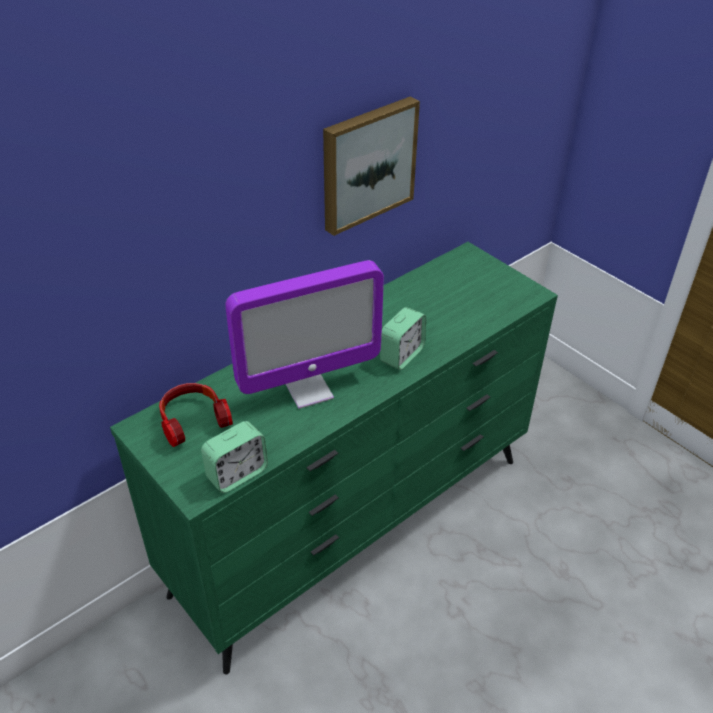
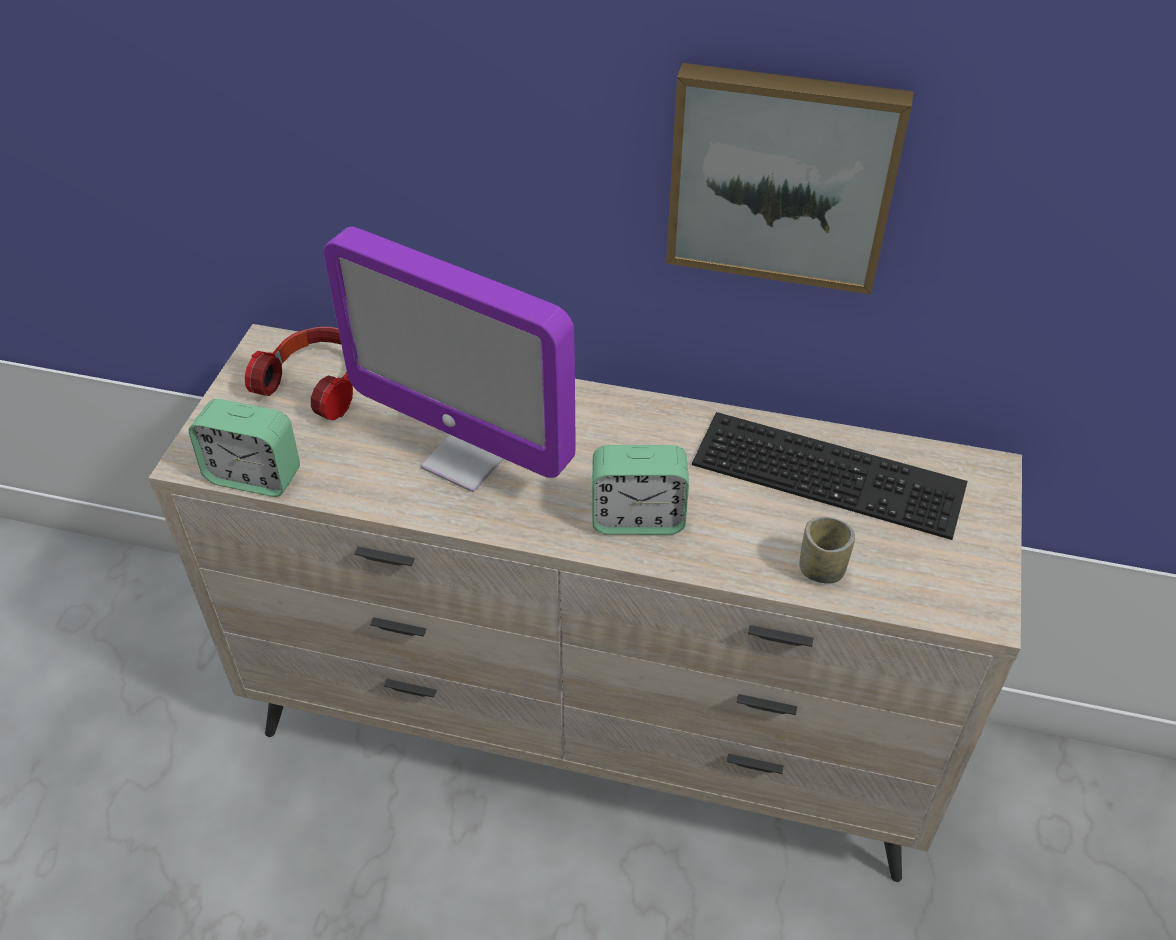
camera: 55 degrees right, 5 degrees up
(355, 524) = (591, 733): green dresser -> beige dresser
(429, 289) = (832, 471): none -> keyboard
(478, 320) = (821, 569): none -> cup

